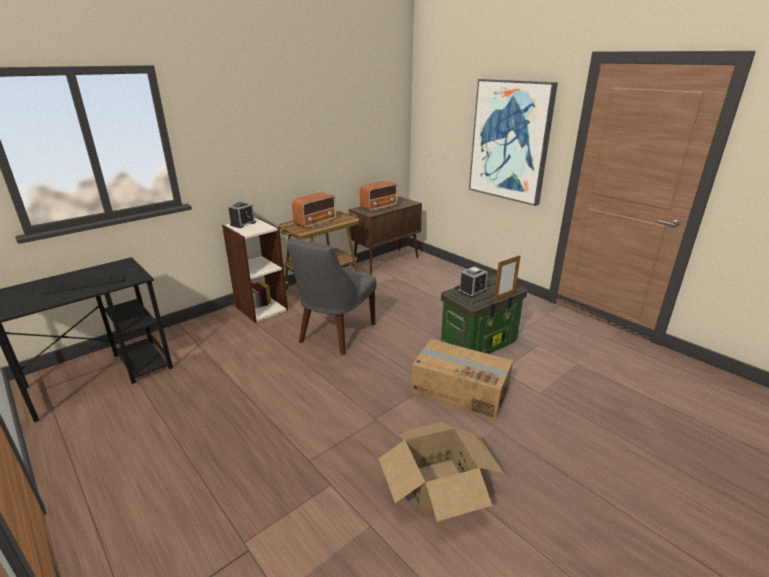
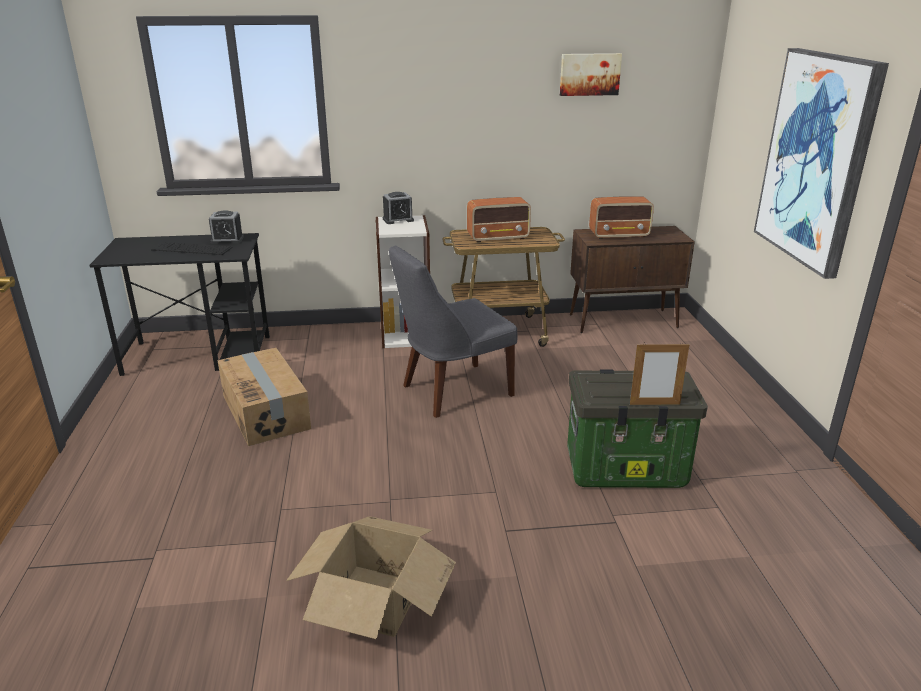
camera: 35 degrees right, 0 degrees up
(346, 104) = (589, 74): none -> picture
(460, 390) = (527, 514): cardboard box -> cardboard box (266, 412)
(472, 291) = (615, 382): alarm clock -> alarm clock (227, 240)

